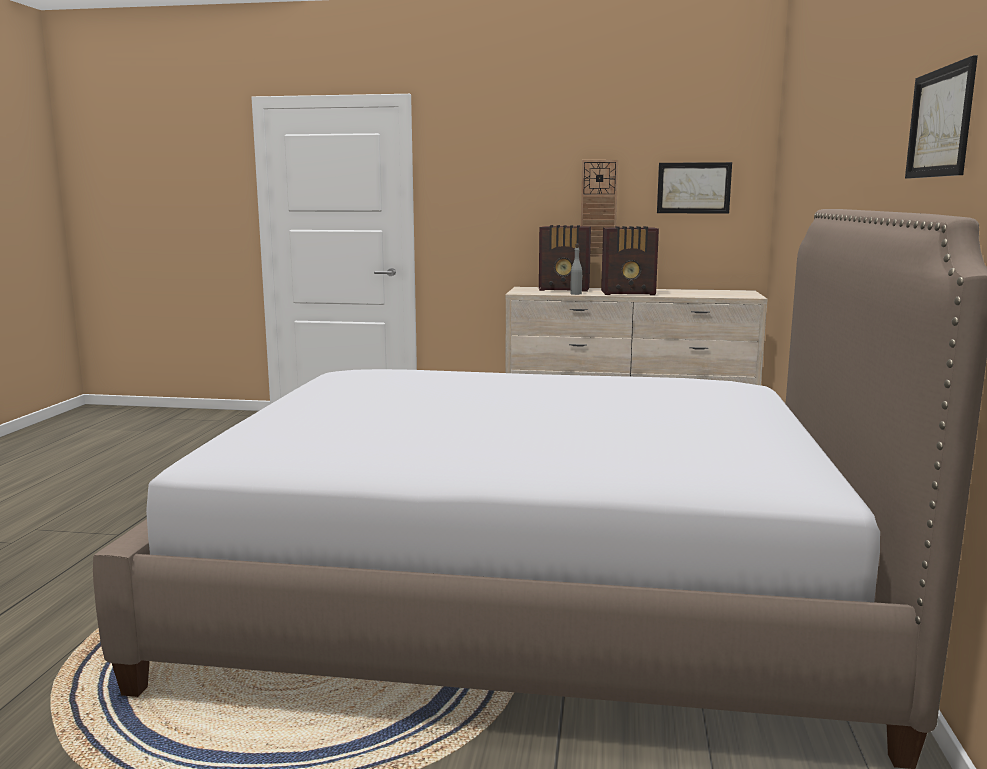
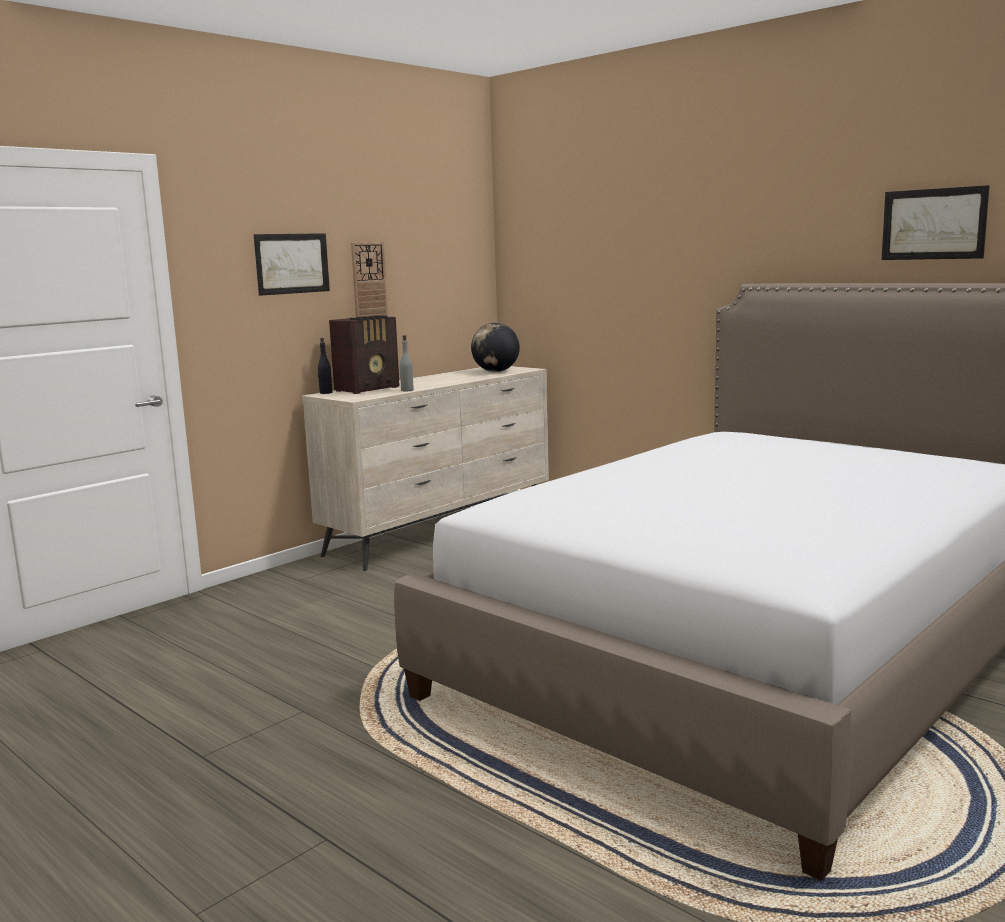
camera: 55 degrees left, 0 degrees up
(531, 287) = (325, 393): none -> black bottle
(629, 293) = (439, 382): radio -> none
(693, 188) = (443, 269): picture -> picture (292, 263)
(715, 294) = (496, 371): none -> globe

